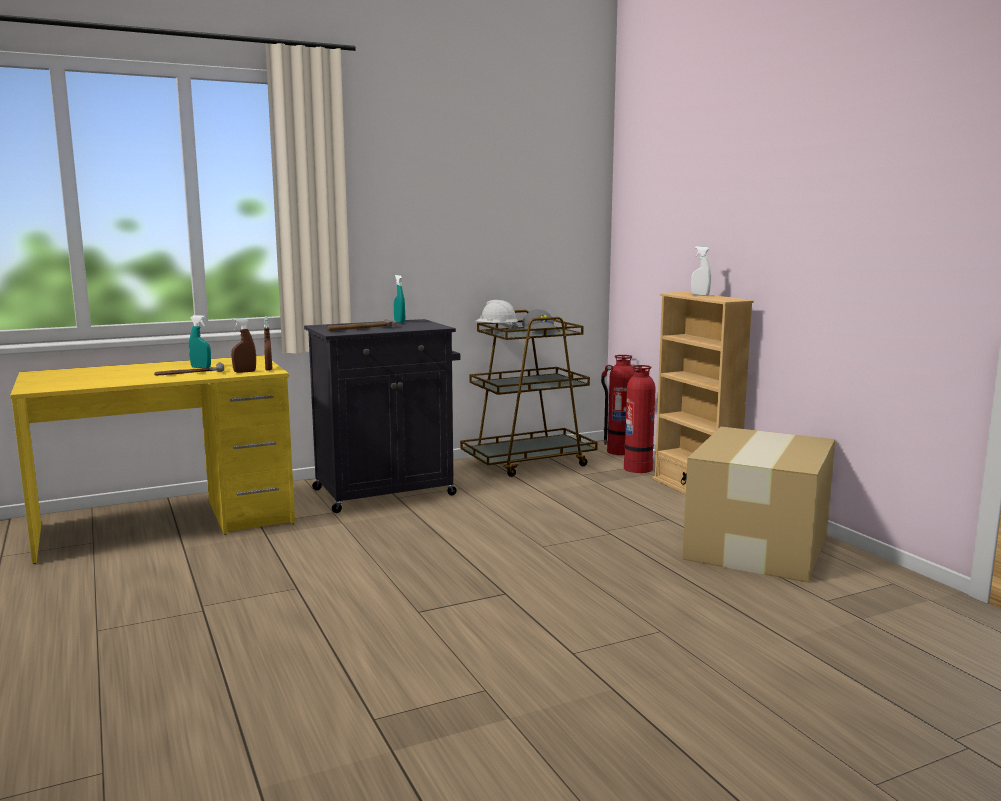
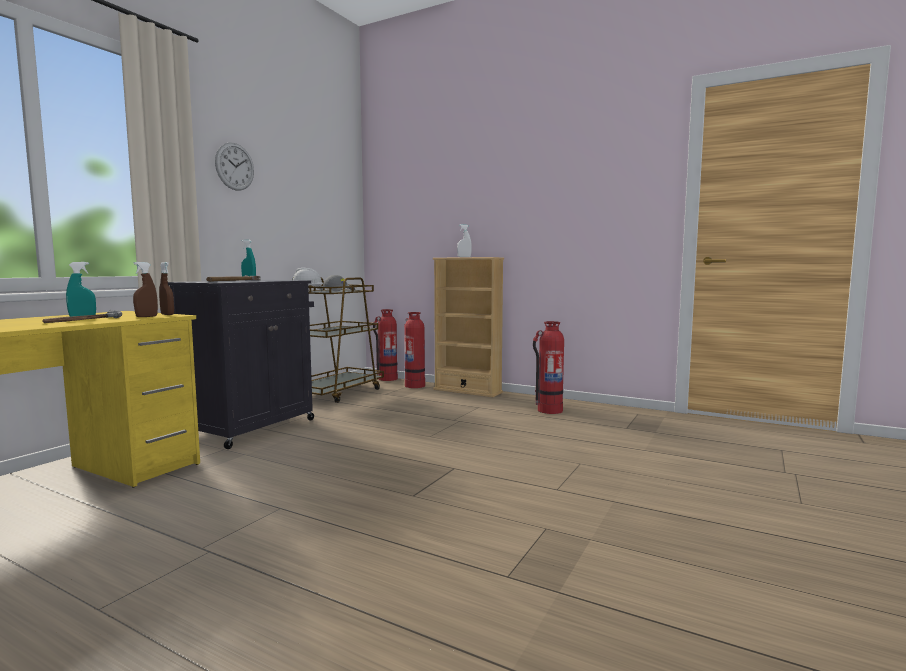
camera: 35 degrees left, 5 degrees down
(408, 182) = (235, 166): none -> wall clock
(759, 545) = (549, 410): cardboard box -> fire extinguisher

